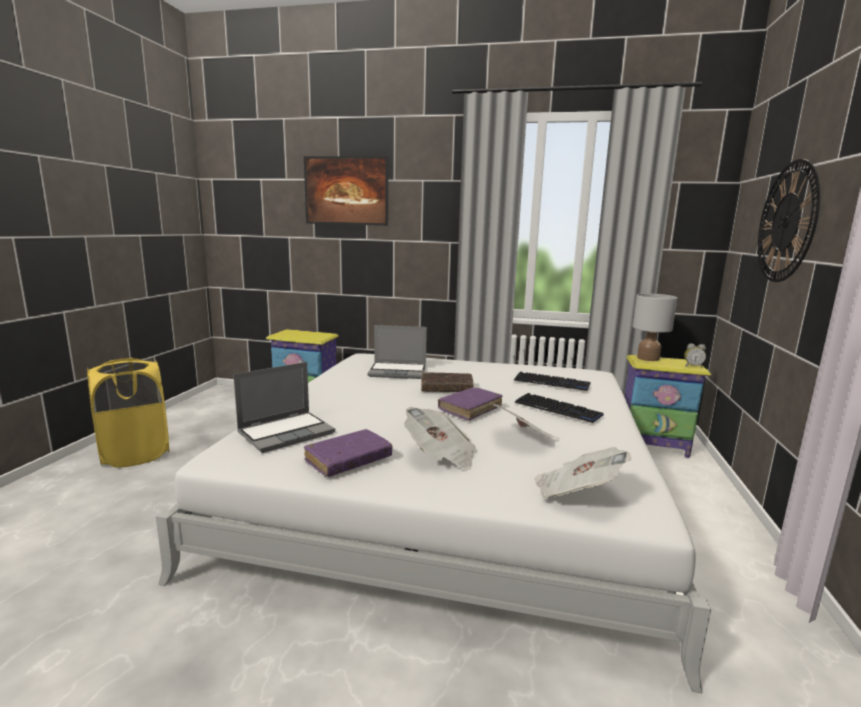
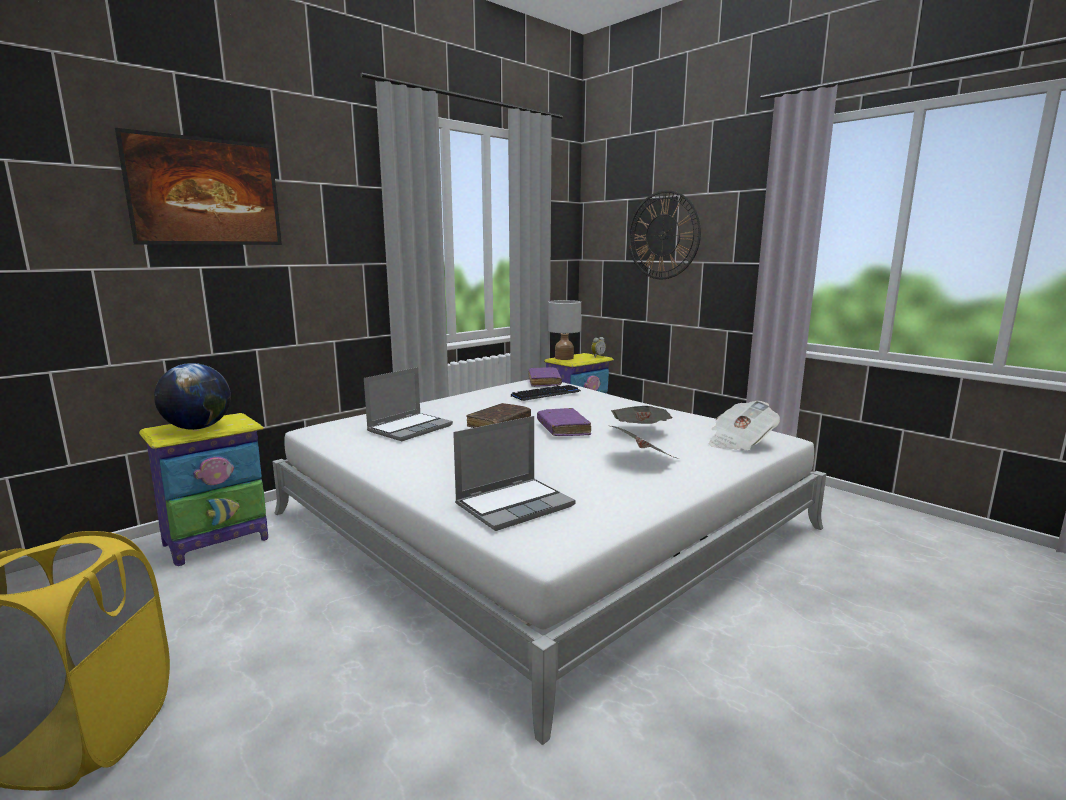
camera: 55 degrees left, 0 degrees up
(287, 432) = (515, 505): laptop -> laptop turned 60 degrees clockwise
(298, 335) = (198, 428): none -> globe
(348, 460) = (618, 492): purple book -> purple book (544, 382)
(557, 409) = (599, 409): keyboard -> none

